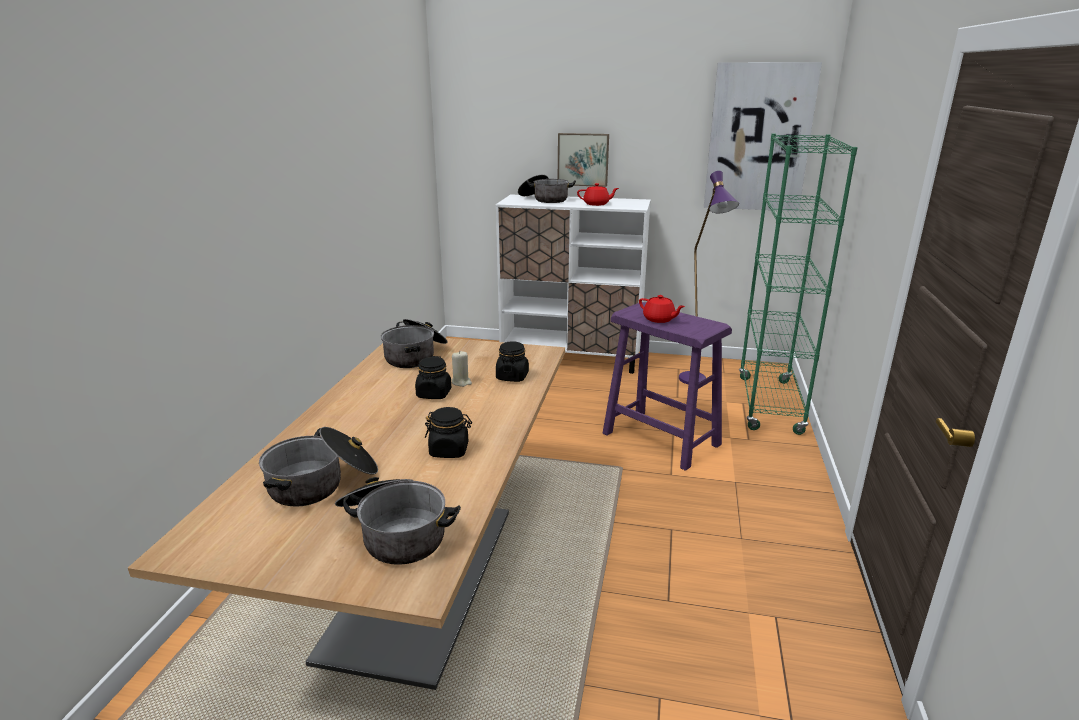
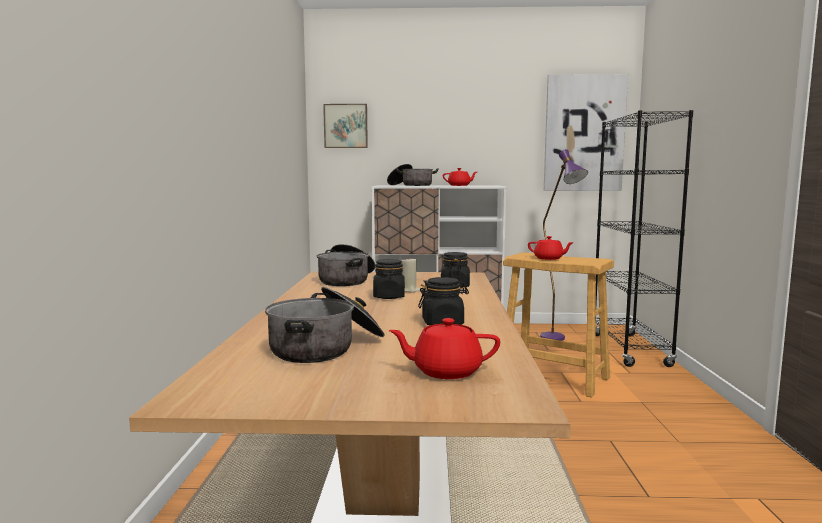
camera: 10 degrees left, 15 degrees down
(395, 532) = (445, 371): cooking pot -> red teapot
(583, 159) = (440, 154): picture -> picture (346, 126)
(661, 439) = (554, 378): purple stool -> beige stool
(769, 405) = (629, 350): green bookcase -> black bookcase

